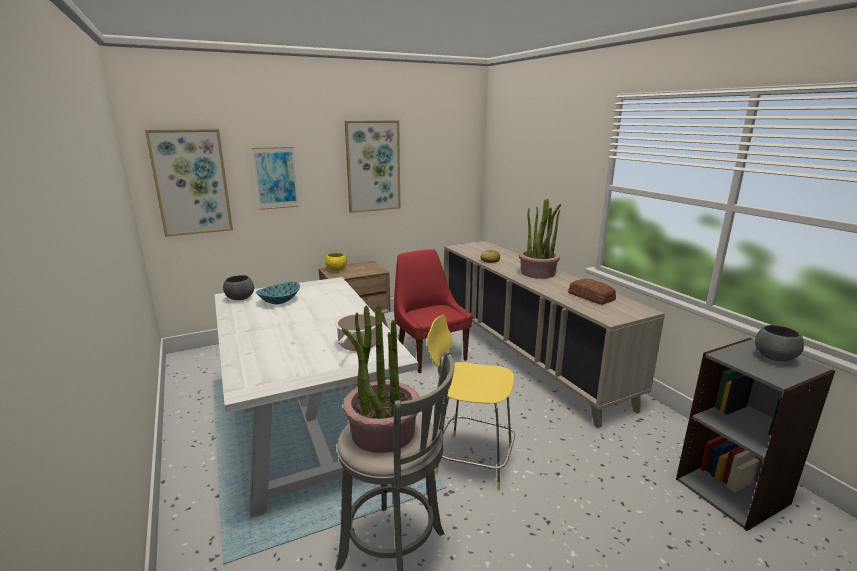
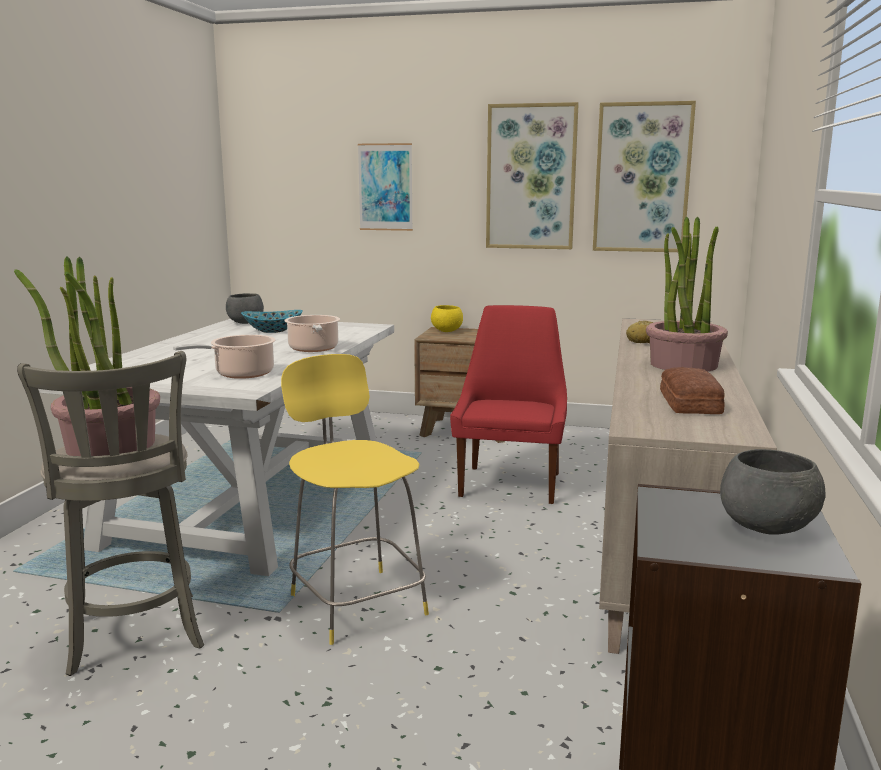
camera: 40 degrees right, 5 degrees down
(191, 182) = (285, 187): picture -> picture (642, 178)
(347, 310) = (314, 349): none -> cooking pot

